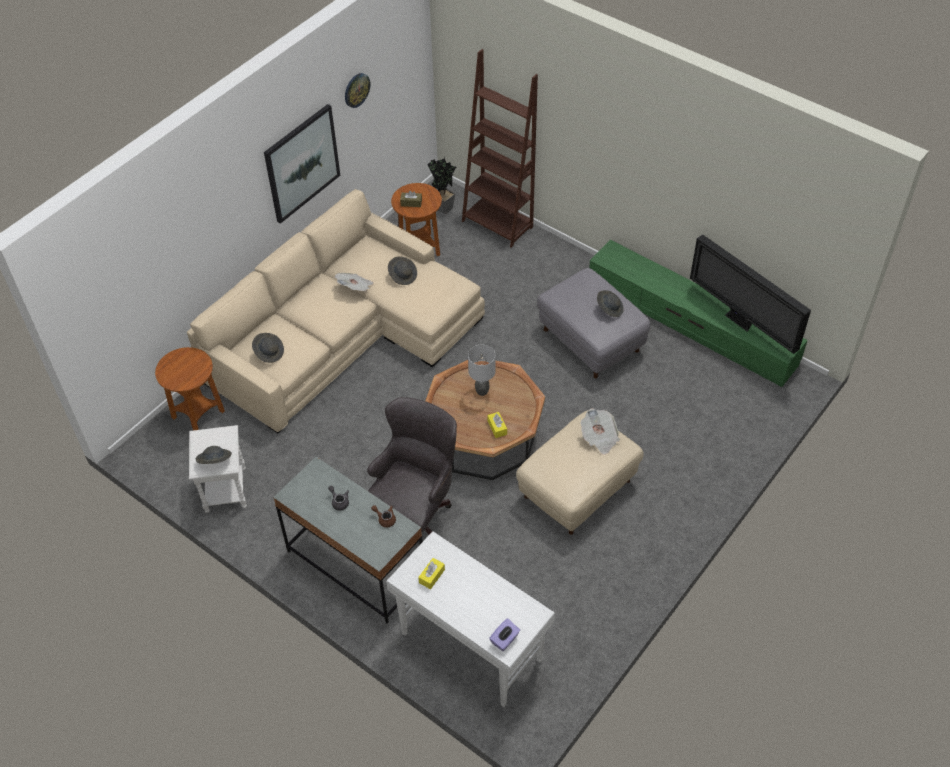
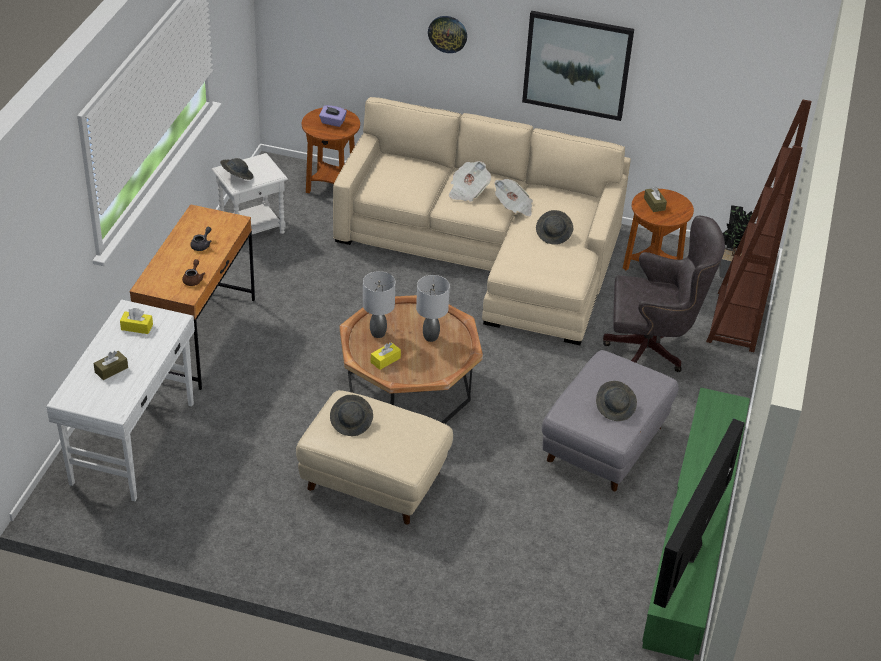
camera: 65 degrees right, 10 degrees down
(269, 352) = (390, 173): grey hat -> grey hat (351, 423)
(356, 90) = (681, 46): wall clock -> wall clock (447, 33)
(356, 566) = (199, 336): grey desk -> brown desk
(415, 514) = (280, 361): grey office chair -> grey office chair (652, 350)
(462, 423) = (377, 333): none -> grey table lamp
(481, 607) = (111, 370): none -> brown tissue box
(505, 640) = (77, 395): purple tissue box -> purple tissue box (332, 122)
(599, 438) = (408, 440): newspaper -> newspaper (467, 191)

